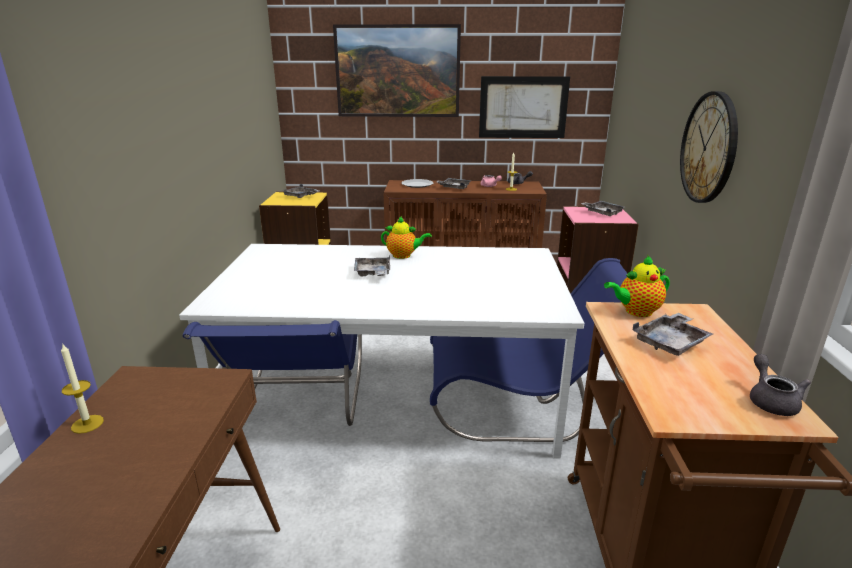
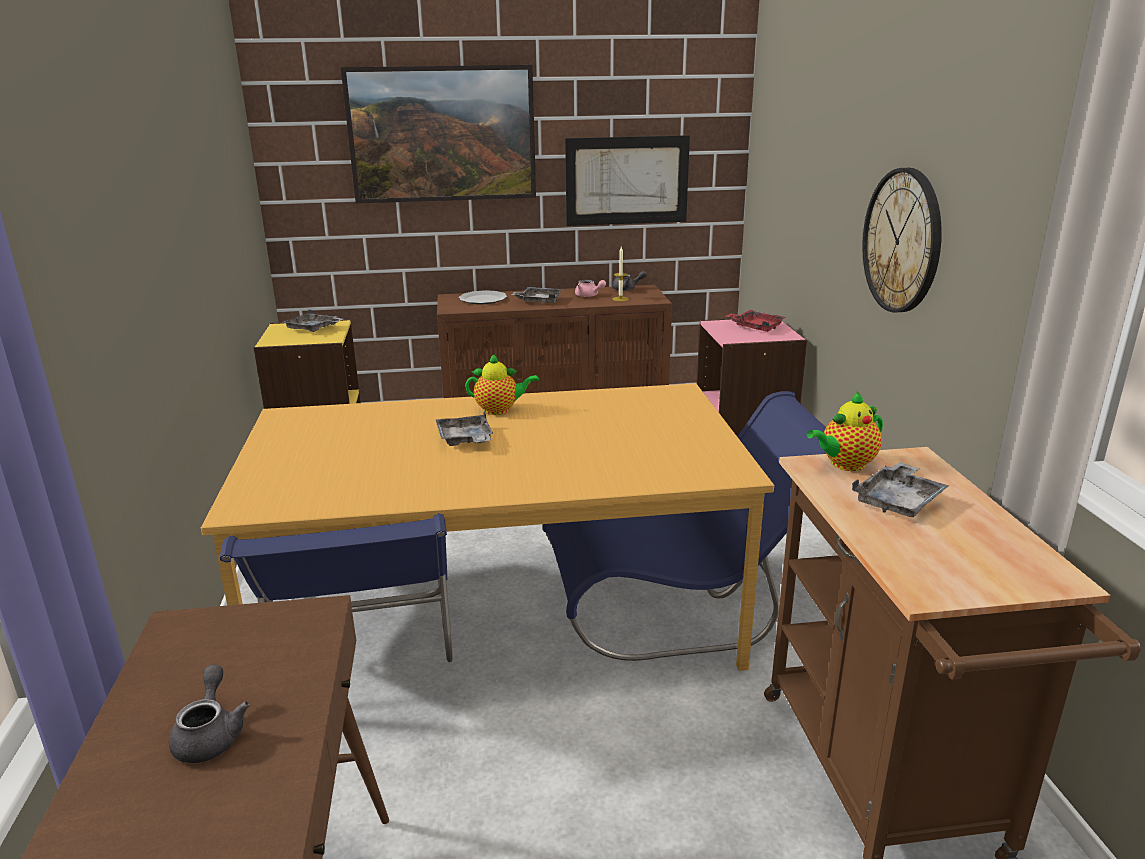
camera: 10 degrees left, 0 degrees up
(87, 424) = (143, 699): candle -> none
(392, 400) = (500, 618): white dining table -> orange dining table
(602, 213) = (756, 327): grey tray -> red tray
(771, 400) = (1030, 561): grey teapot -> grey teapot (211, 735)

